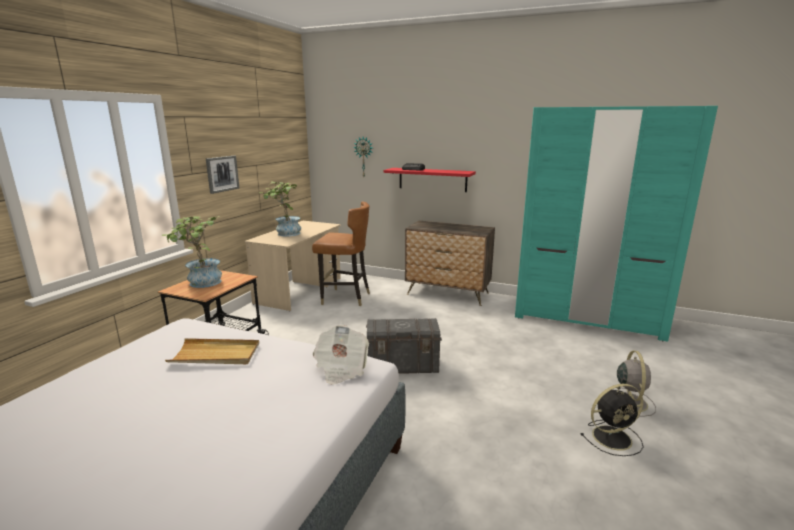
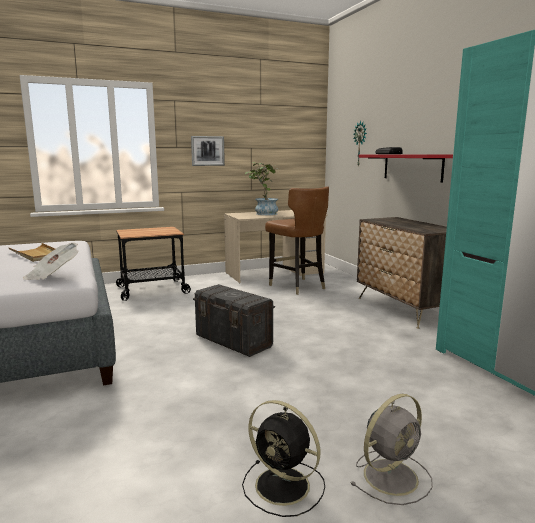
camera: 45 degrees right, 5 degrees down
(201, 284) = (144, 231): potted plant -> none

